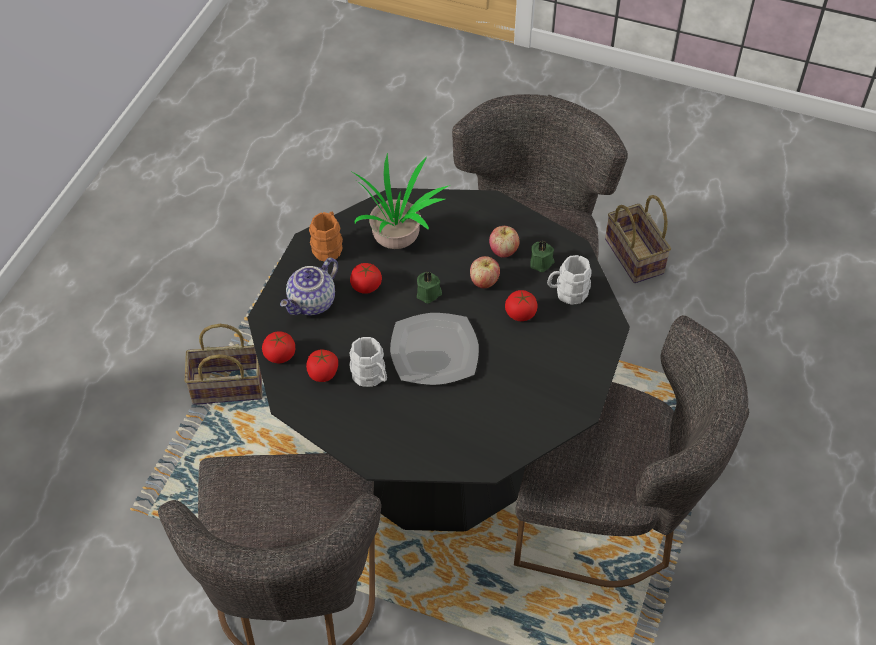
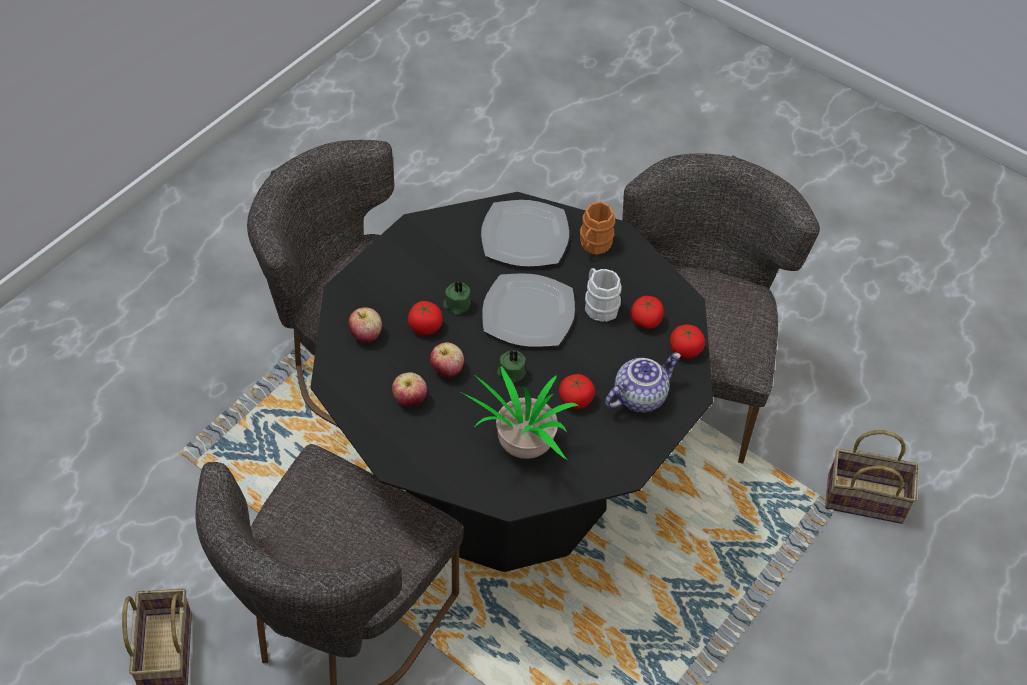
camera: 165 degrees left, 0 degrees up
(225, 388) = (722, 616): basket -> basket (867, 498)
(328, 246) = (604, 460): orange mug -> orange mug (593, 245)
(468, 429) = (524, 237): none -> plate
(542, 263) = (375, 374): green candle -> green candle (456, 304)
(567, 293) = (366, 335): white mug -> apple

